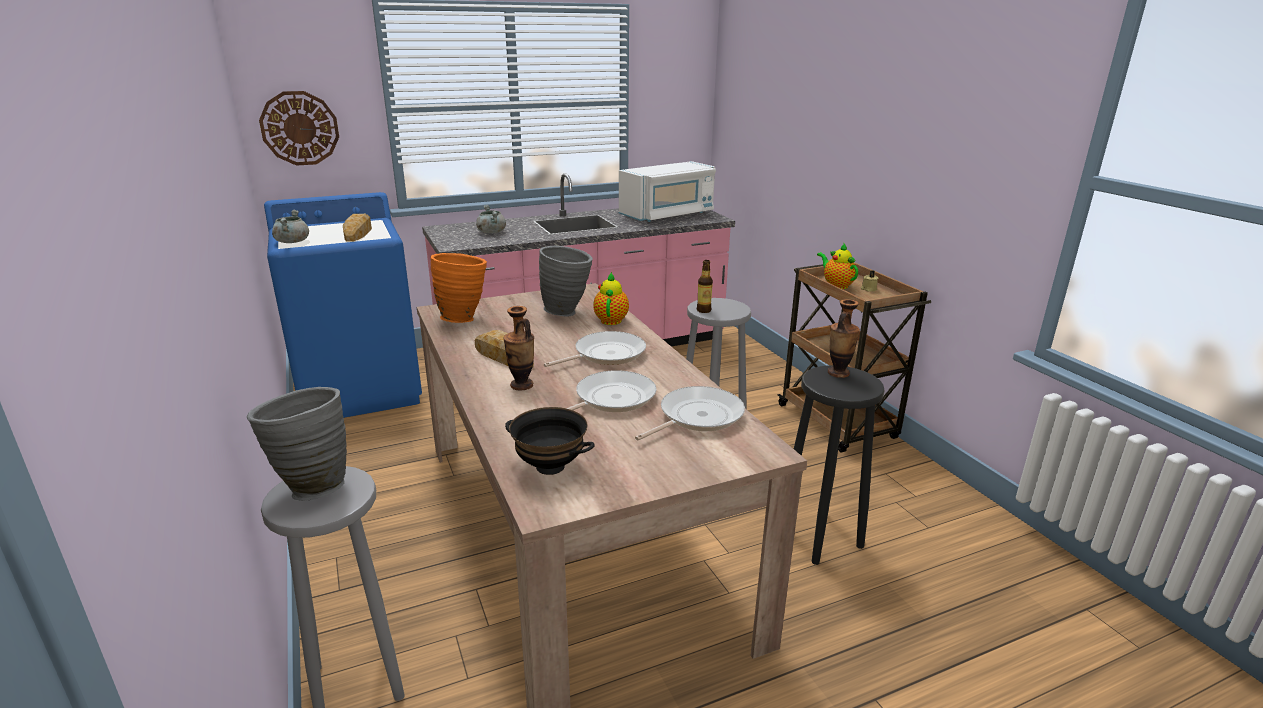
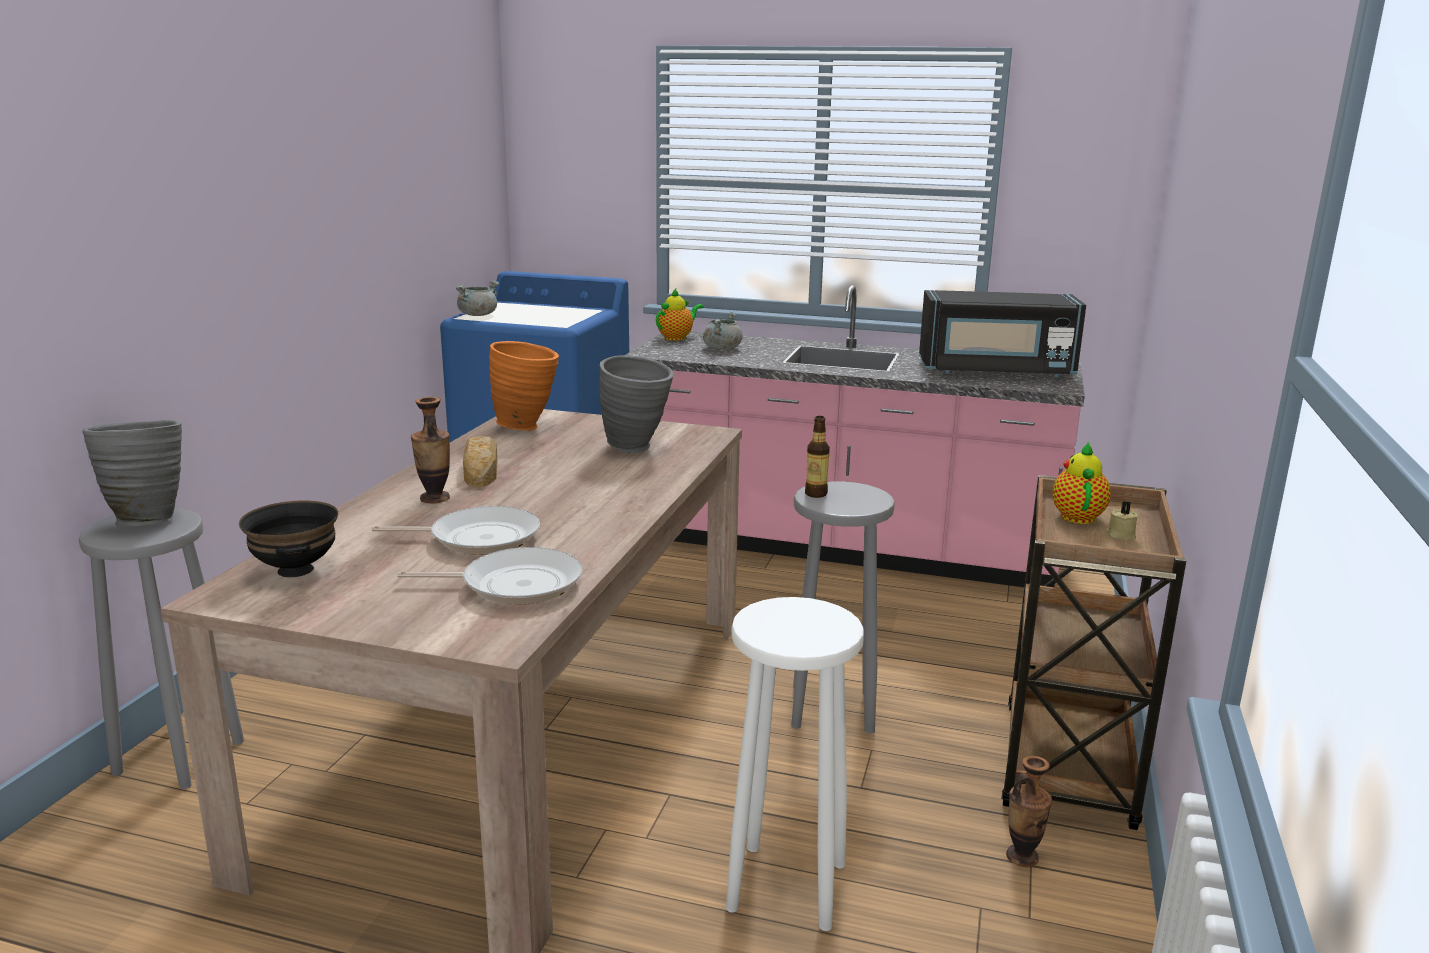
camera: 40 degrees right, 5 degrees down
(300, 128) = (563, 194): wall clock -> none
(358, 233) = (549, 318): bread -> none
(606, 354) = (575, 498): frying pan -> none
(611, 320) = (664, 468): teapot -> teapot (677, 338)
(668, 215) = (995, 371): white microwave -> black microwave
(820, 538) = (786, 887): black stool -> white stool
(838, 373) = (815, 613): vase -> vase (1022, 857)

